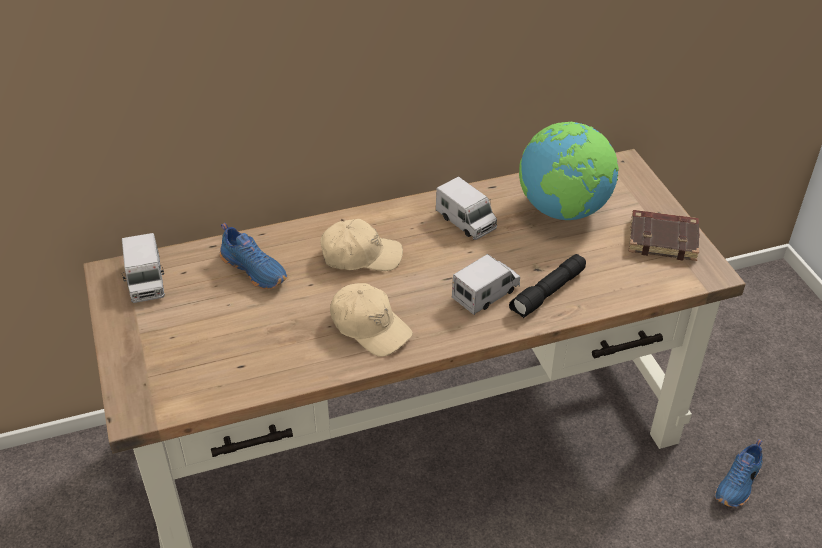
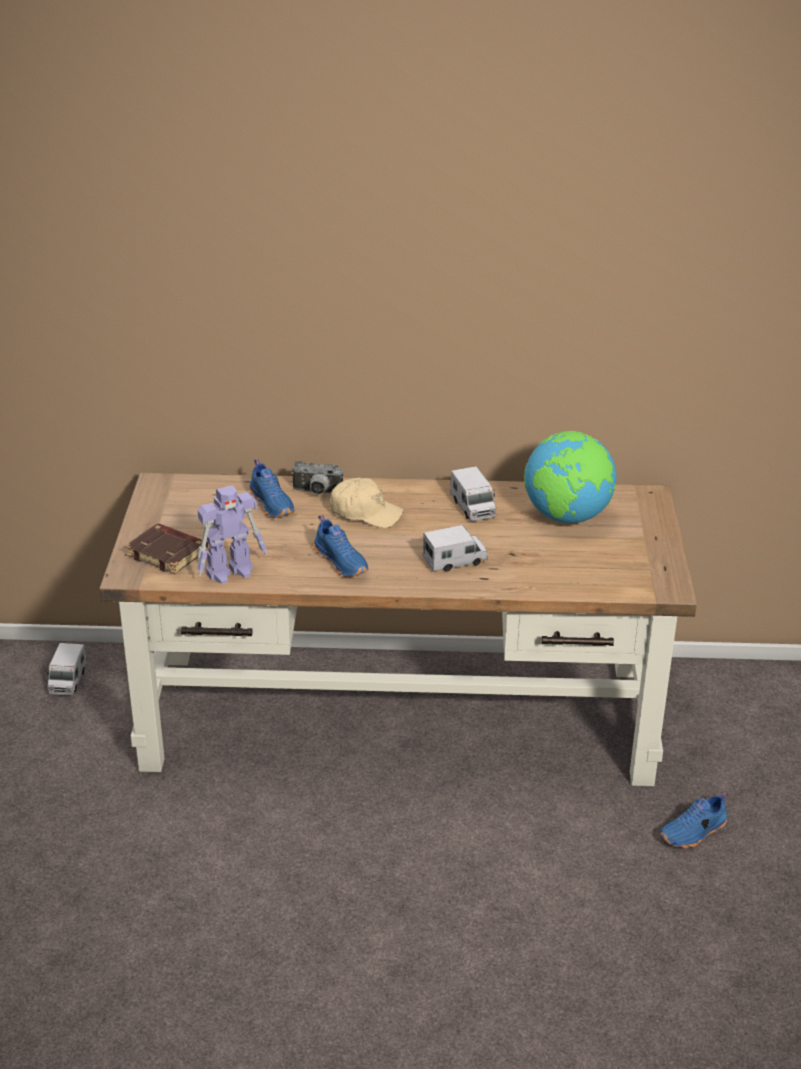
camera: 20 degrees right, 10 degrees down
(146, 281) = (182, 494): toy truck -> toy truck (67, 680)
(254, 374) = (231, 571): none -> toy robot
(295, 243) = (316, 493): none -> camera
(370, 327) = (342, 562): beige cap -> blue shoe
(548, 293) = (509, 572): black flashlight -> none
(663, 239) = (644, 556): brown book -> brown book (168, 553)

